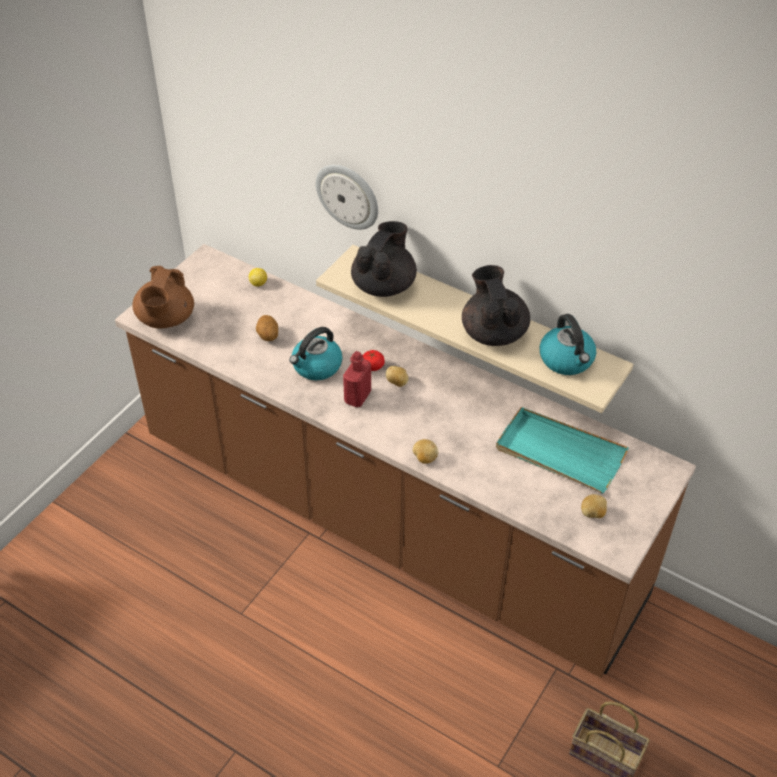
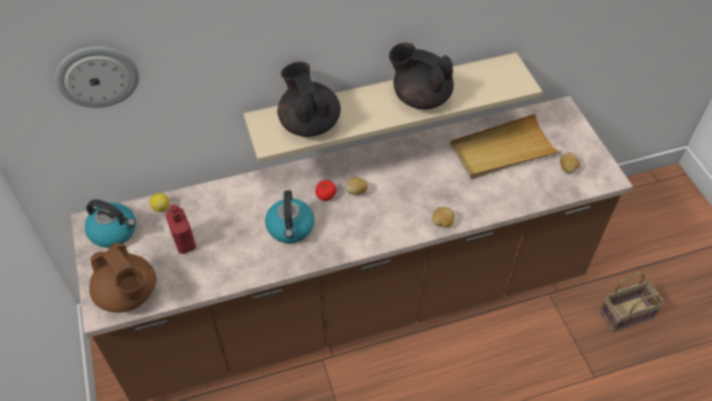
camera: 50 degrees left, 5 degrees up
(267, 336) = (225, 238): potato -> none
(348, 196) = (232, 71): wall clock -> wall clock (97, 76)
(357, 397) = (347, 223): red bottle -> red bottle (184, 242)
(559, 453) = (503, 150): turquoise tray -> beige tray
(567, 360) = (483, 79): kettle -> kettle (114, 231)

